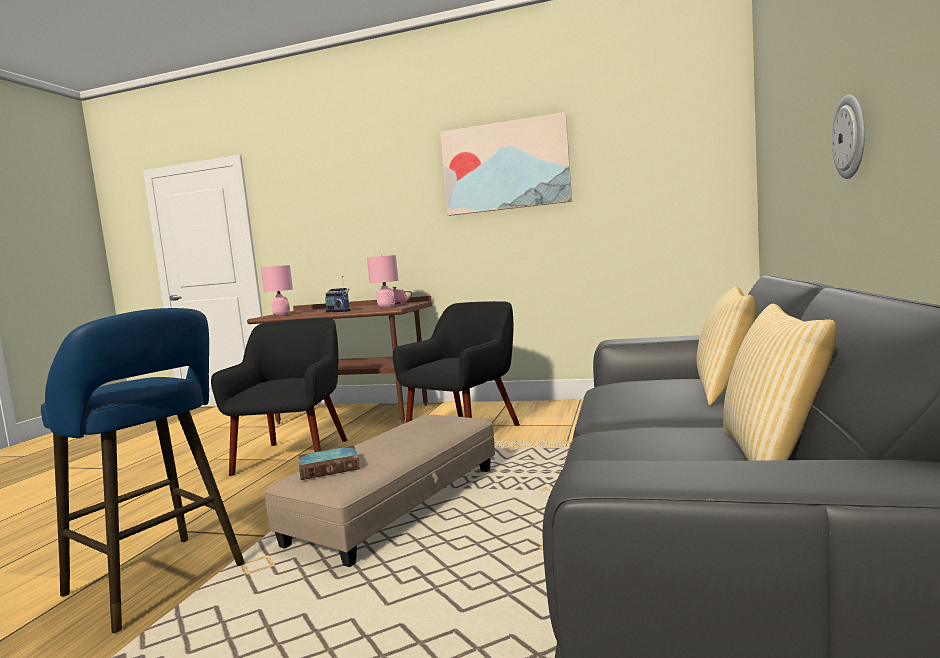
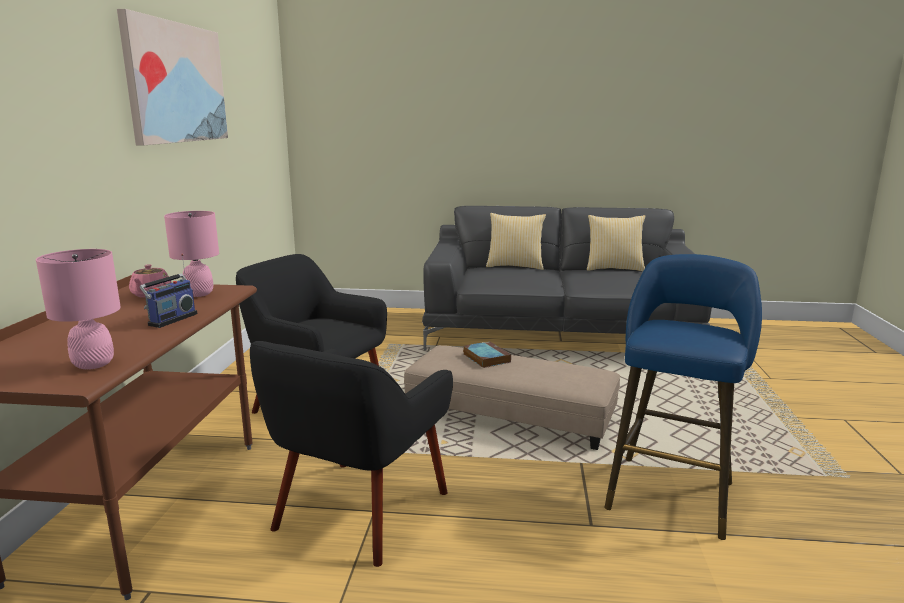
camera: 100 degrees left, 10 degrees up
(295, 455) = (358, 510): black armchair -> black armchair turned 60 degrees counterclockwise
(330, 467) = (571, 378): book -> book (485, 358)
(851, 137) = (495, 136): wall clock -> none

